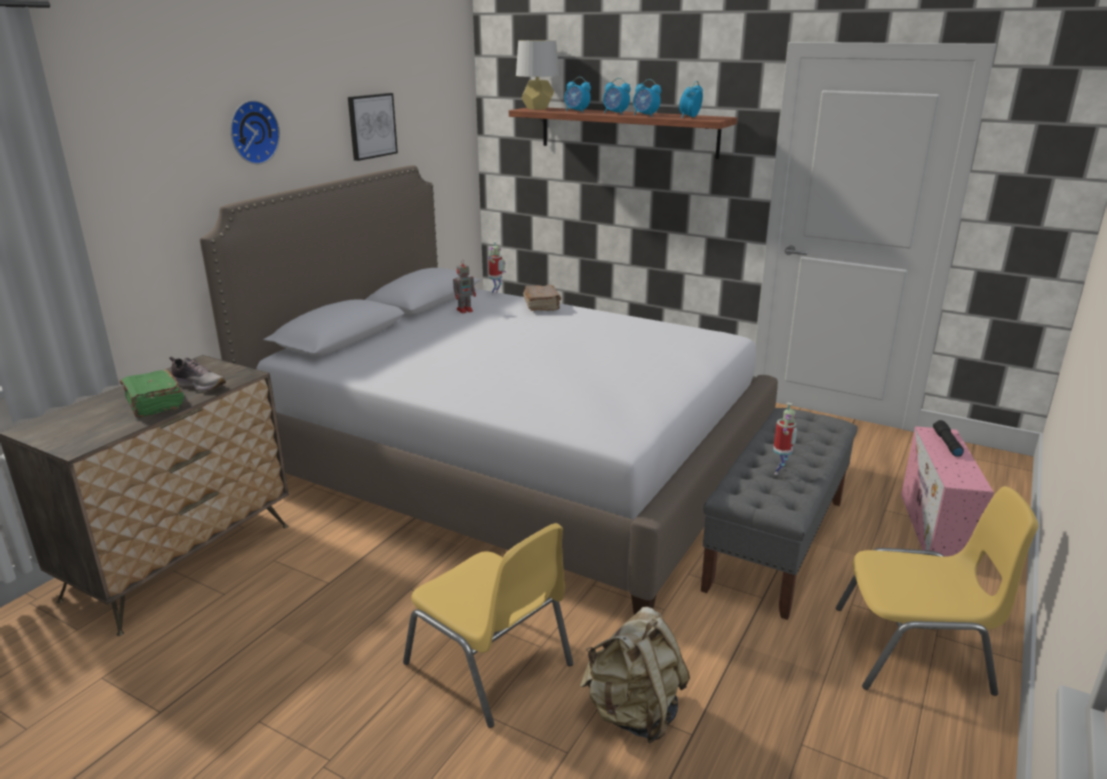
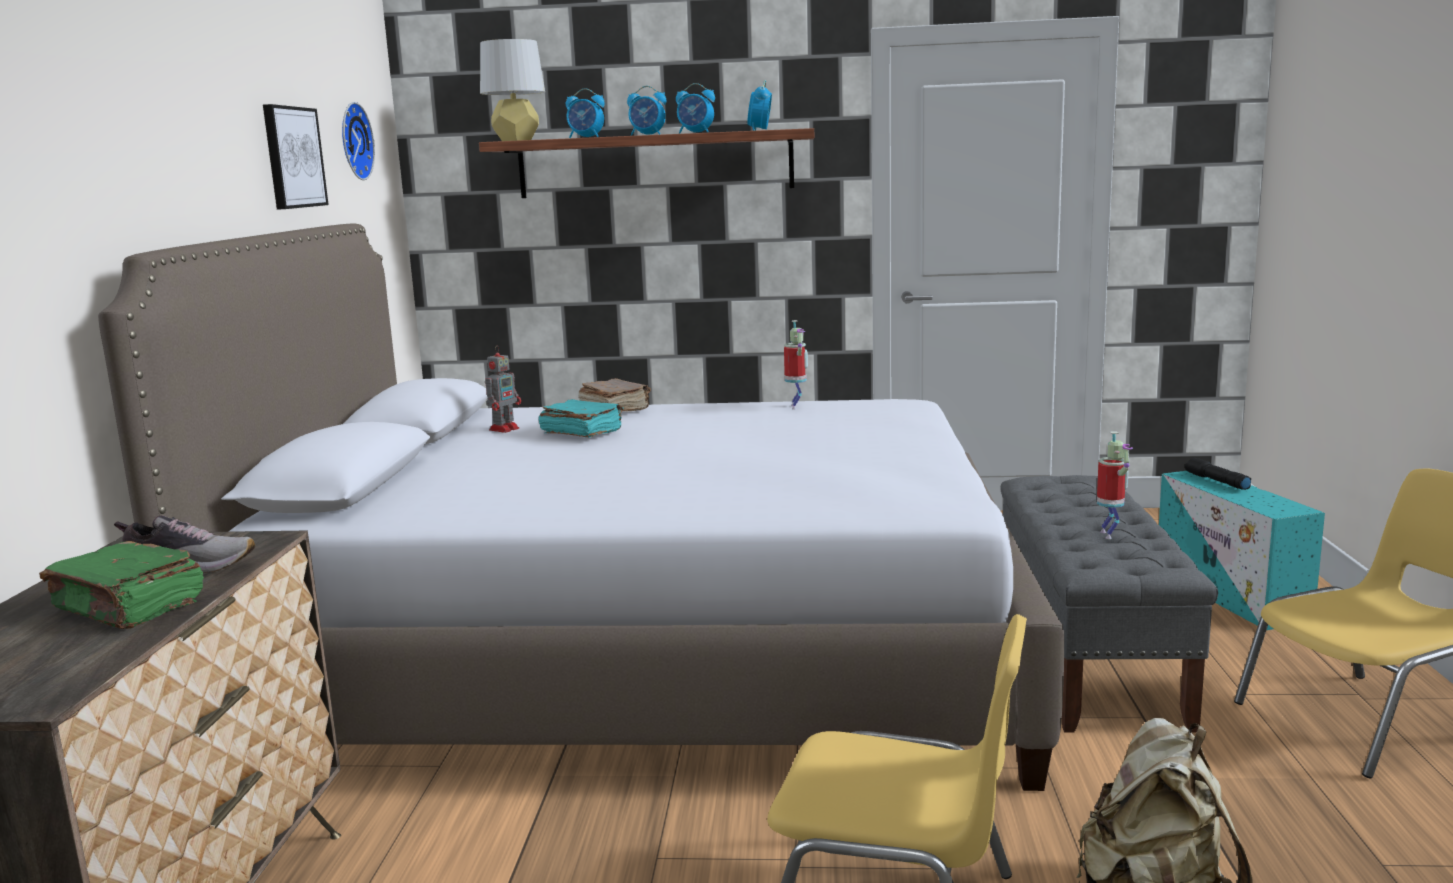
camera: 25 degrees left, 10 degrees down
(252, 132) = (148, 137): wall clock -> wall clock (352, 141)
(496, 293) = (524, 407): toy robot -> toy robot (797, 407)
(500, 322) = (581, 432): none -> turquoise book
(935, 529) = (1232, 596): pink storage box -> turquoise storage box

